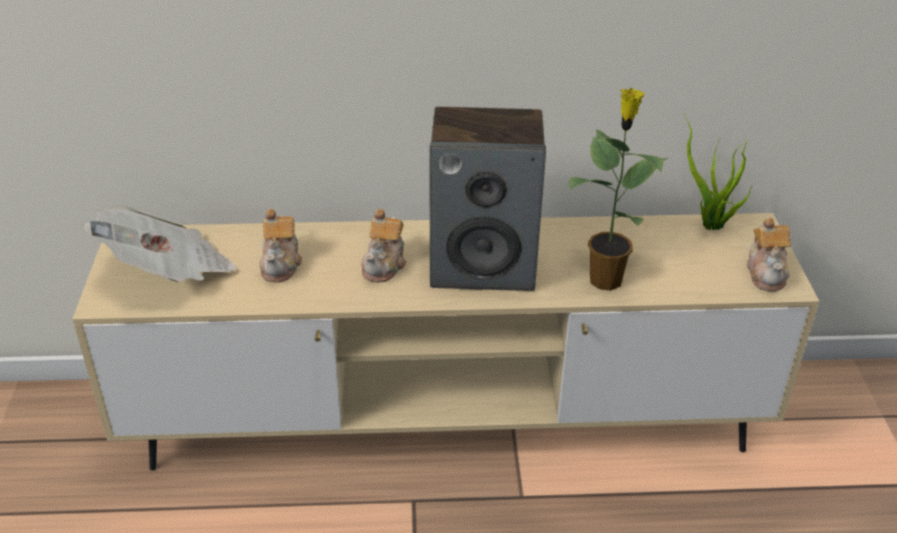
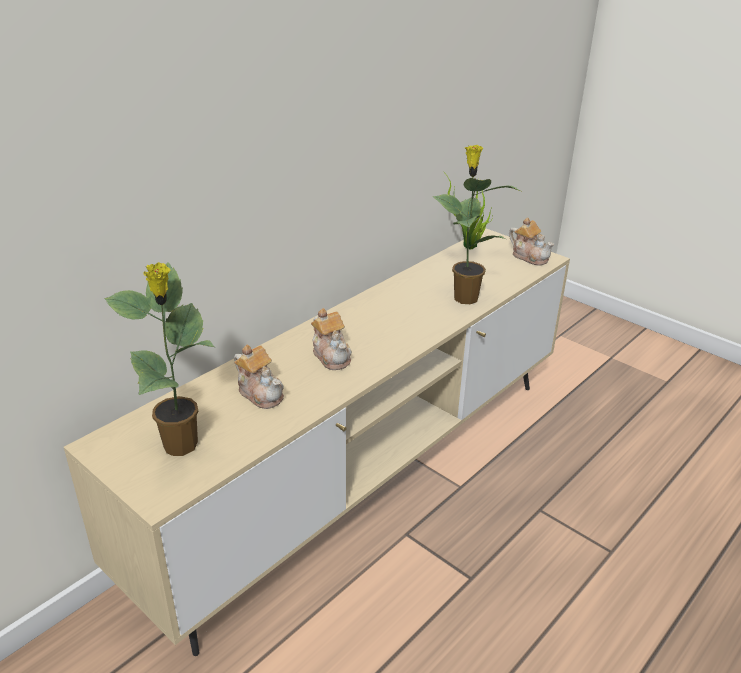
camera: 45 degrees left, 5 degrees down
(169, 273) = (181, 446): newspaper -> potted plant
(483, 266) = (391, 325): speaker -> none

